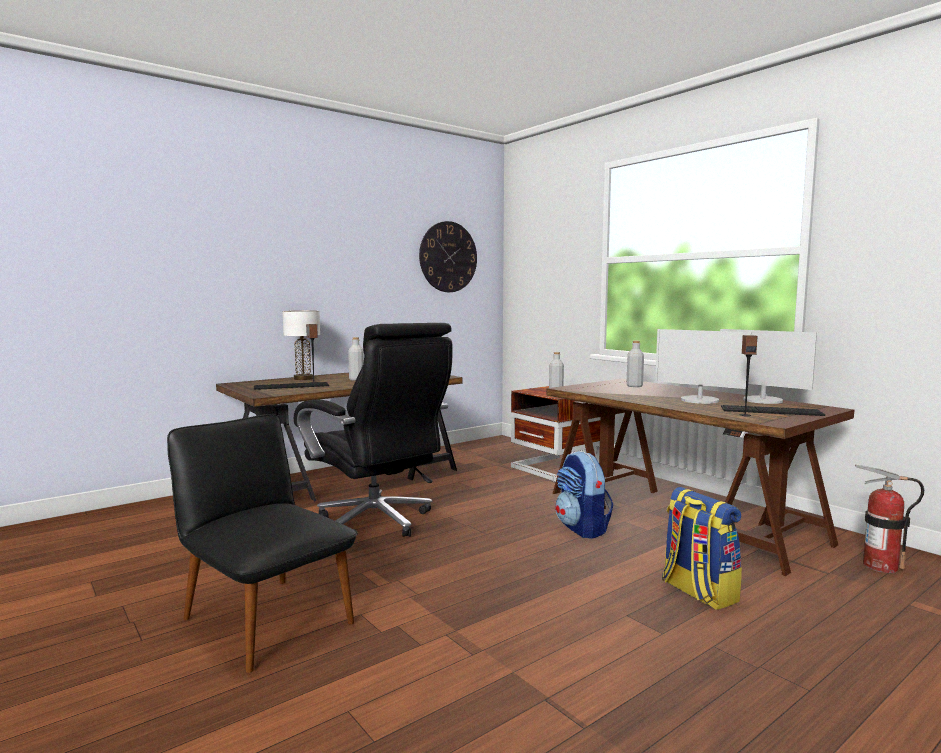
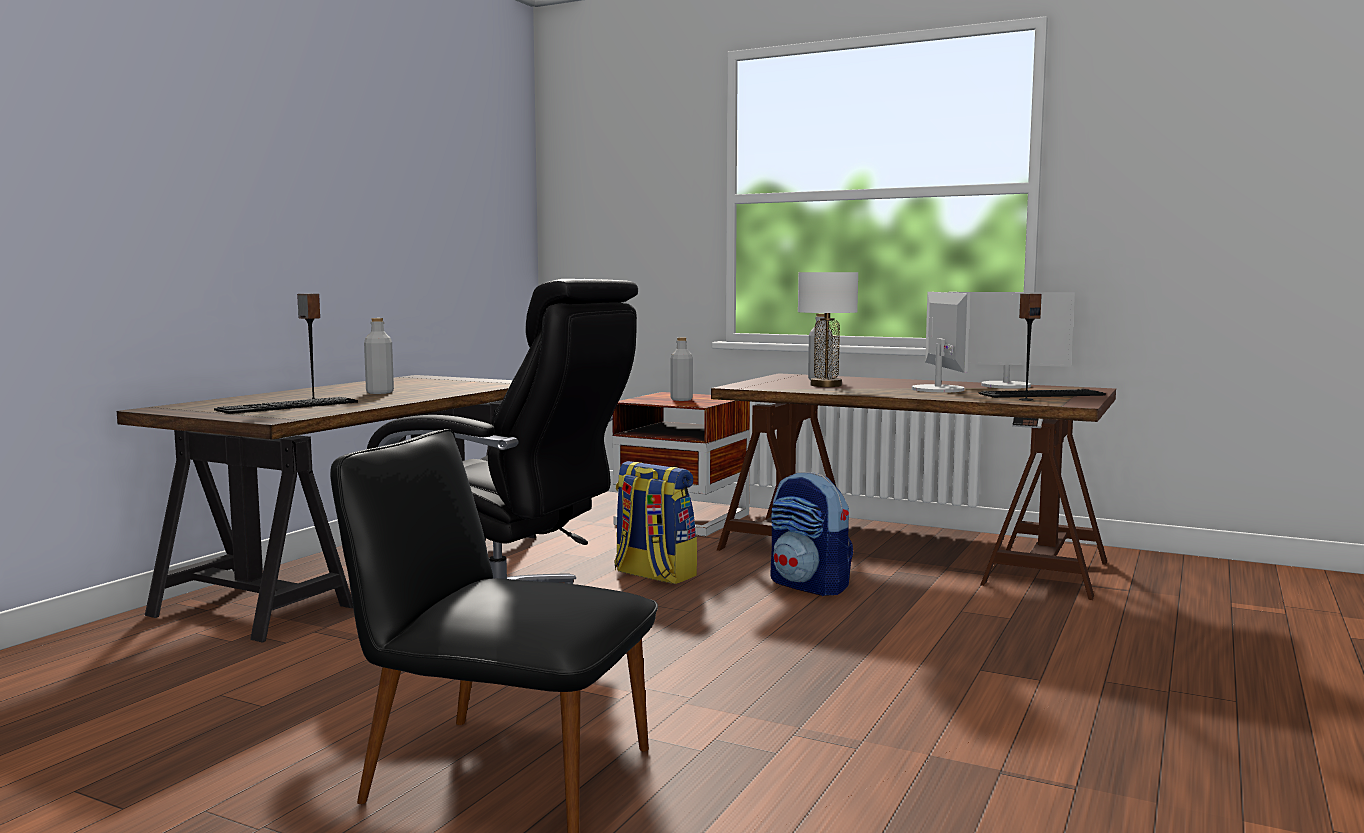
camera: 25 degrees left, 0 degrees up
(303, 378) = (275, 396): table lamp -> table lamp (825, 385)
(448, 257) = (466, 187): wall clock -> none
(697, 592) = (1025, 632): backpack -> backpack (653, 575)
(699, 400) = (938, 389): monitor -> monitor turned 105 degrees counterclockwise
(880, 566) = (1167, 576): fire extinguisher -> none

